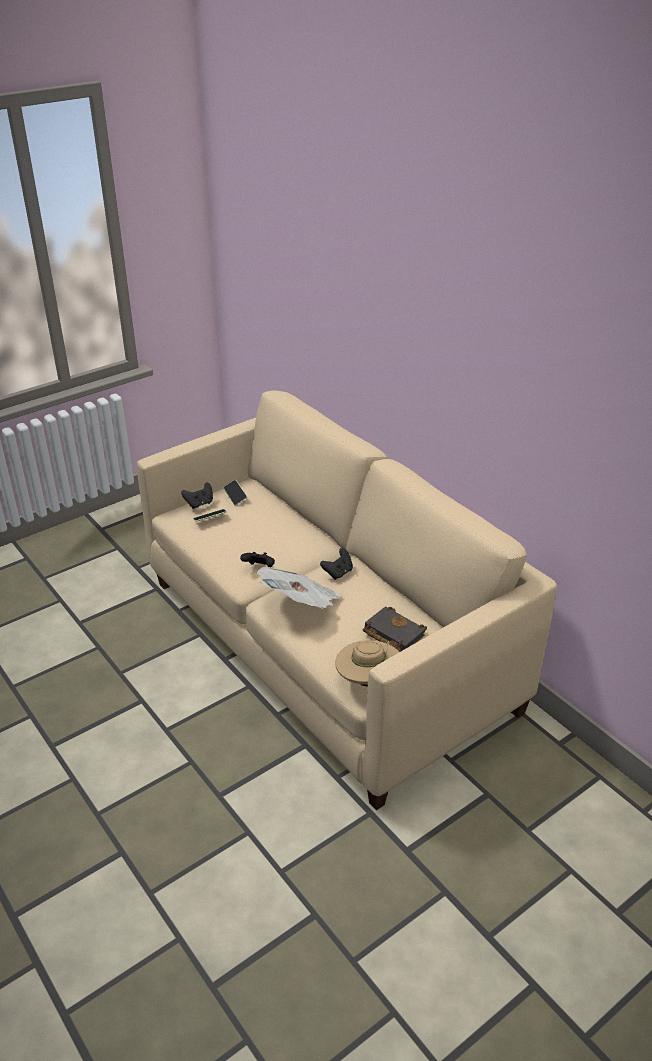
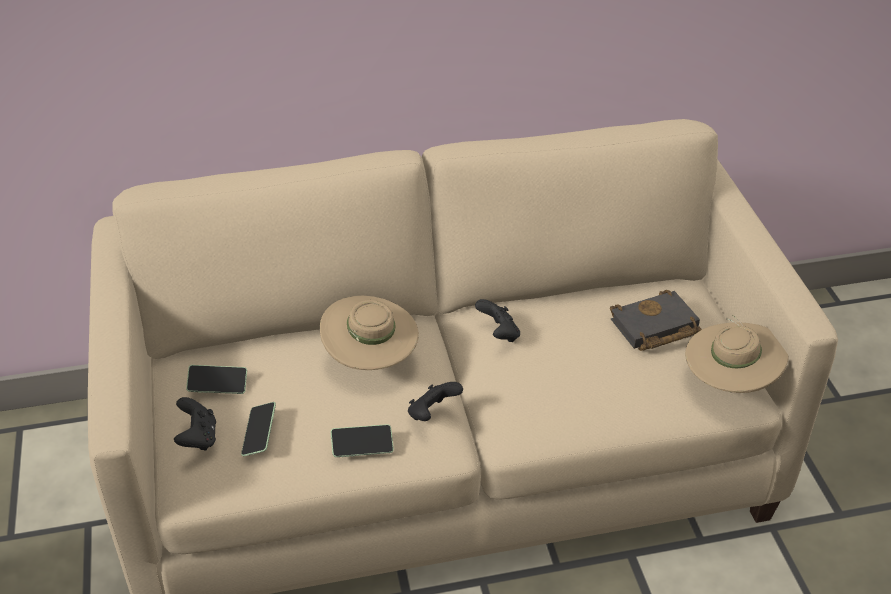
camera: 65 degrees left, 5 degrees up
(222, 553) = (362, 447): none -> phone
(284, 535) = (371, 359): none -> beige hat
(301, 604) = (548, 394): newspaper -> none

